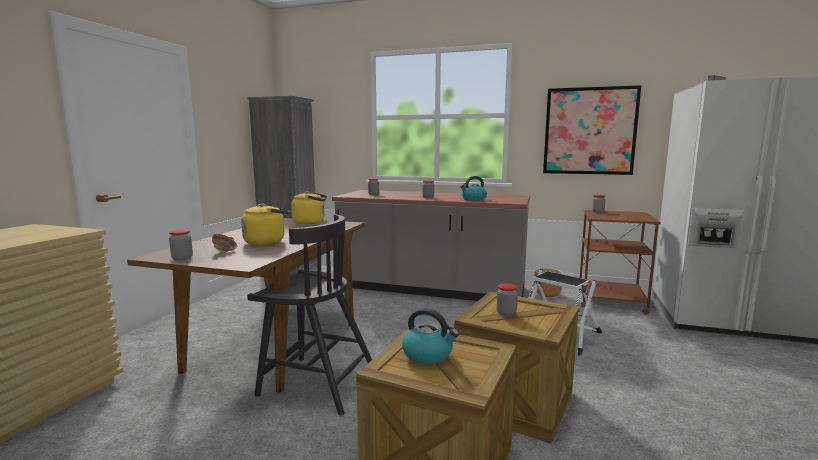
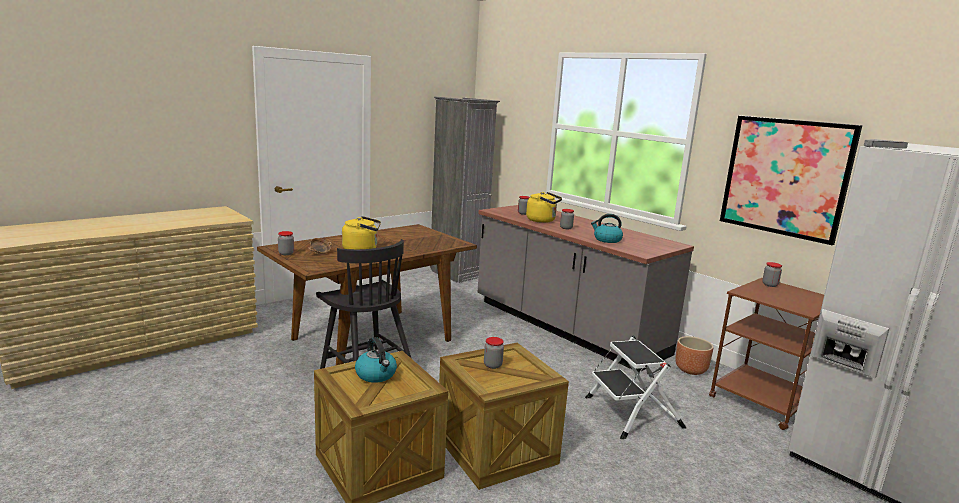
camera: 30 degrees right, 5 degrees up
(311, 222) = (432, 235): yellow kettle -> yellow kettle (542, 220)

